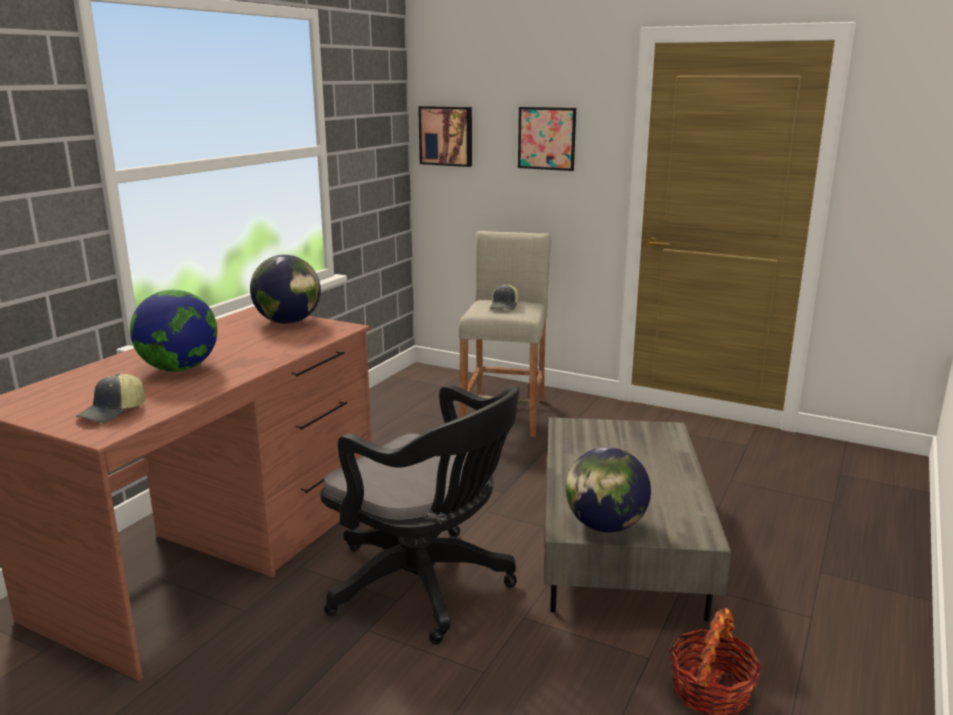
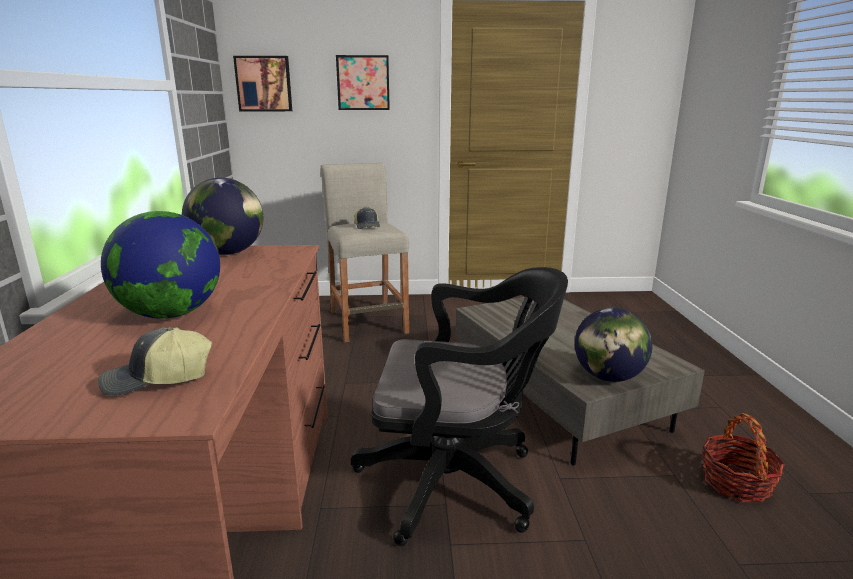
camera: 30 degrees left, 0 degrees up
(114, 412) = (158, 380): cap -> cap turned 75 degrees clockwise

